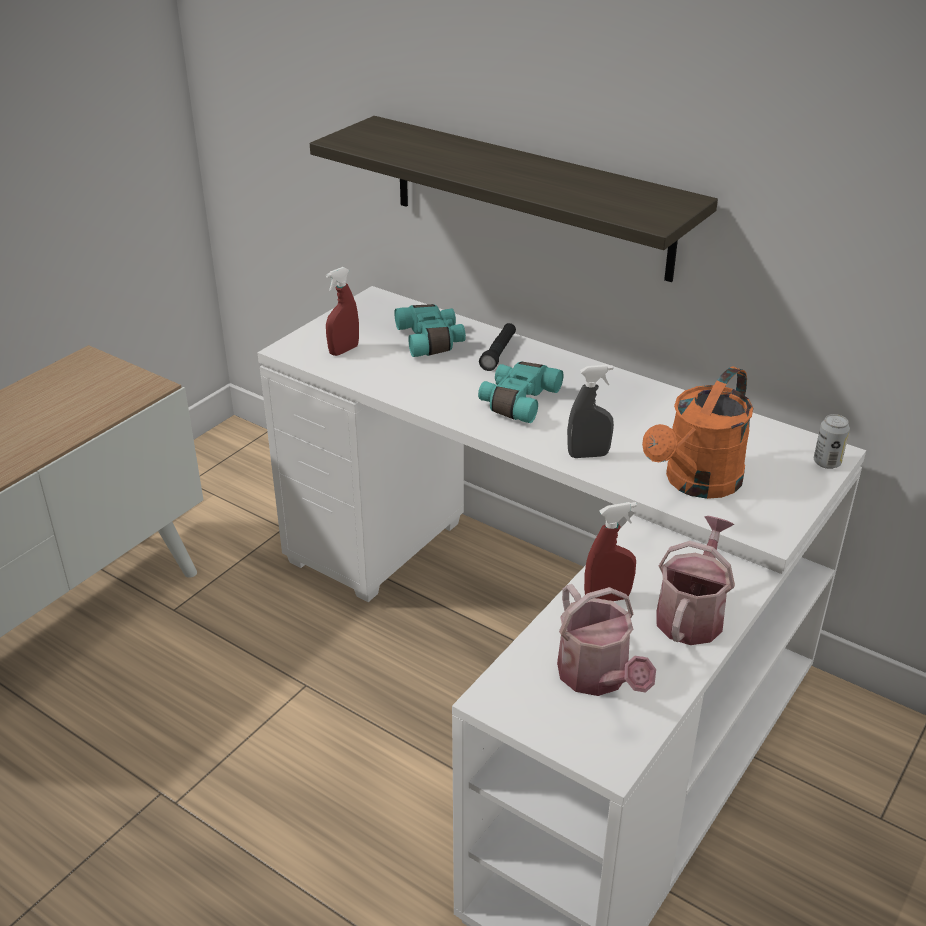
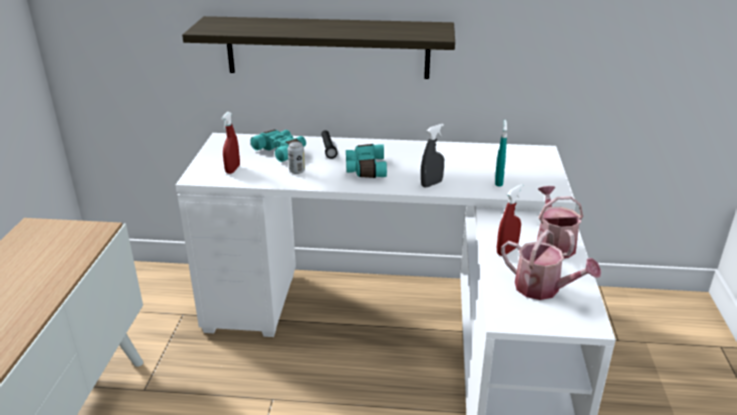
camera: 30 degrees left, 5 degrees down
(696, 483) = (498, 181): orange watering can -> turquoise spray bottle
(827, 463) = (546, 155): can -> can (297, 171)

